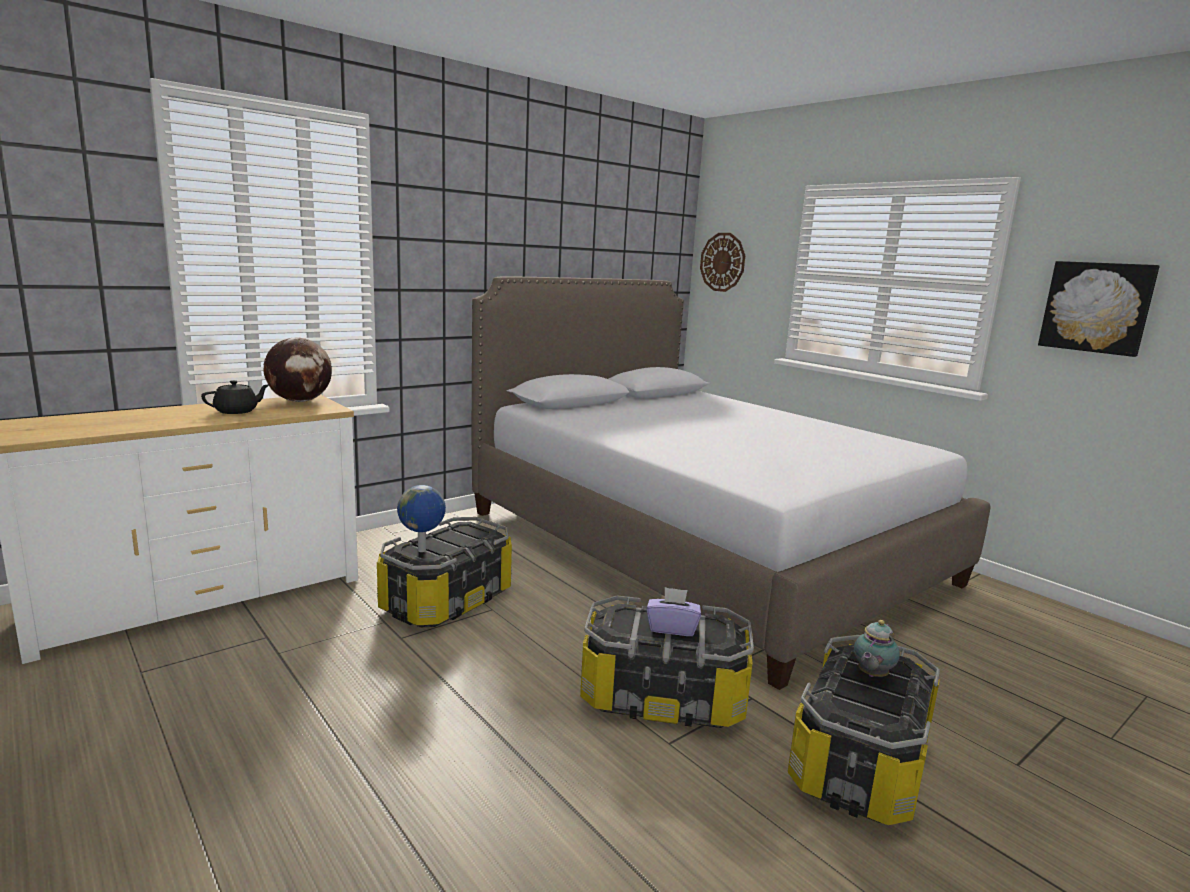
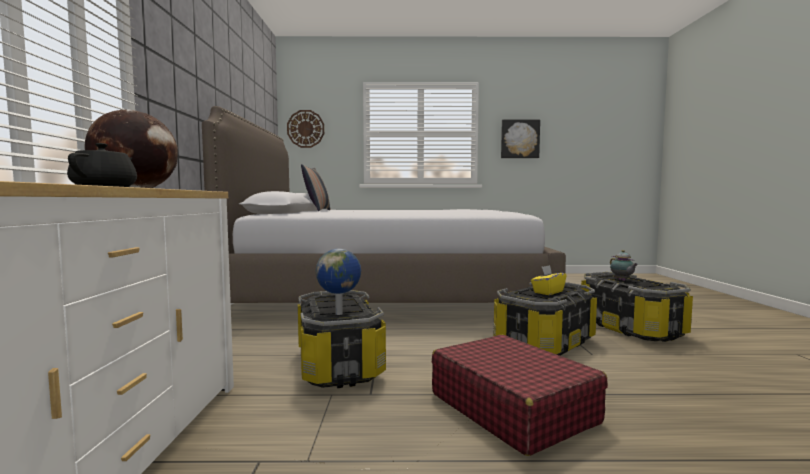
camera: 50 degrees left, 10 degrees down
(440, 717) = (511, 407): none -> red suitcase
(654, 400) = (317, 210): none -> pillow
(672, 628) = (548, 292): purple tissue box -> yellow tissue box

